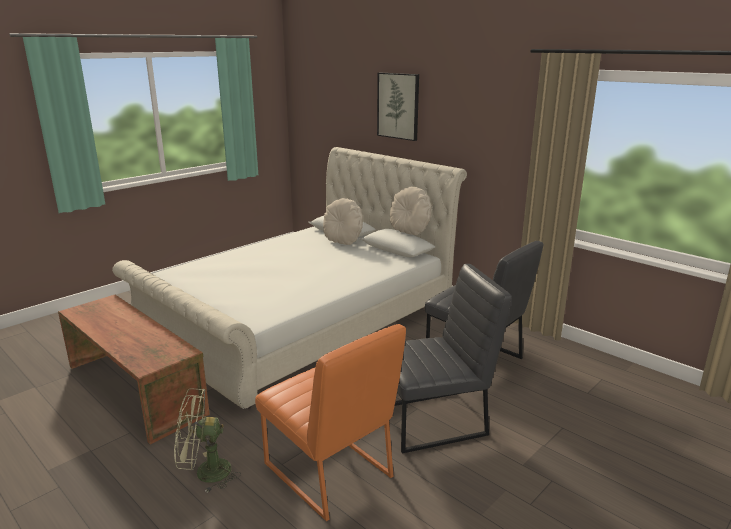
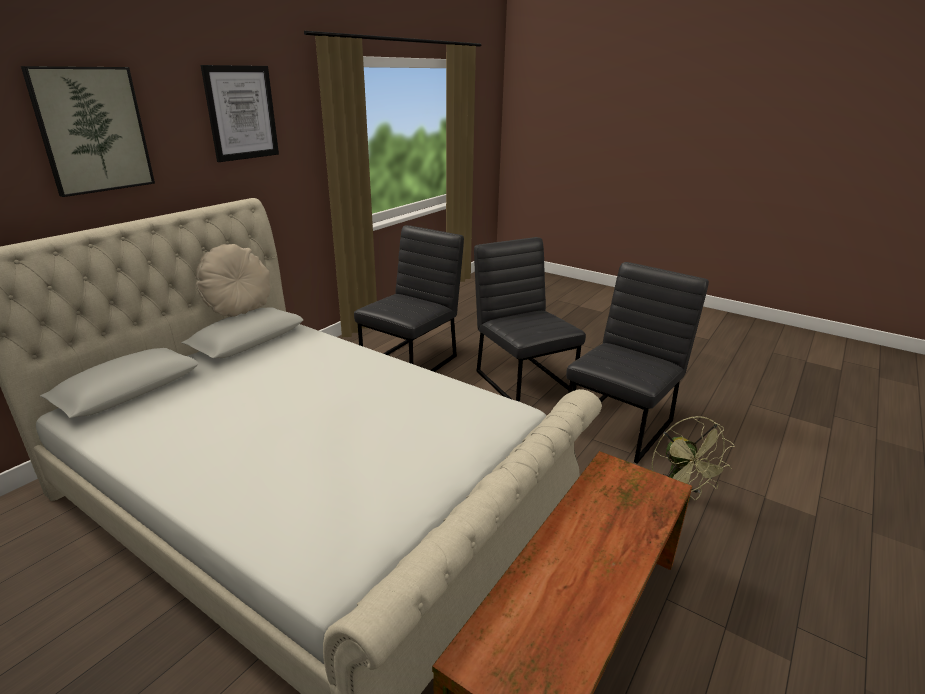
camera: 100 degrees left, 5 degrees up
(329, 472) = (621, 425): orange chair -> grey chair
(343, 242) = (191, 383): beige pillow -> none
(480, 109) = (241, 113): none -> picture

